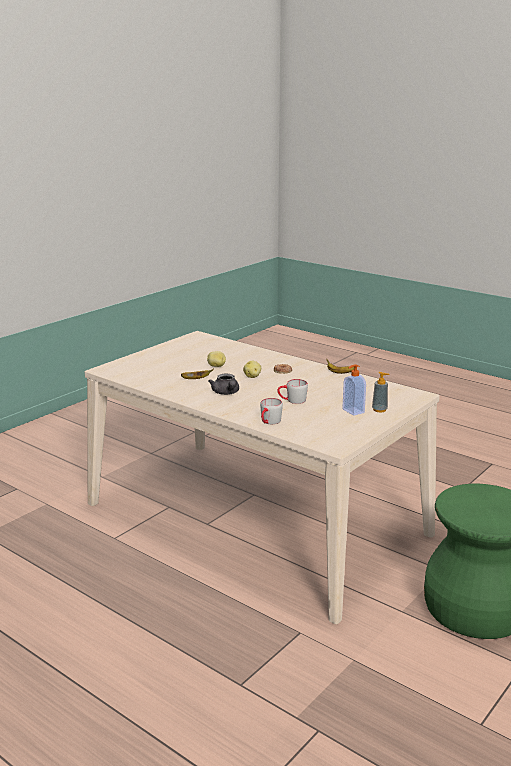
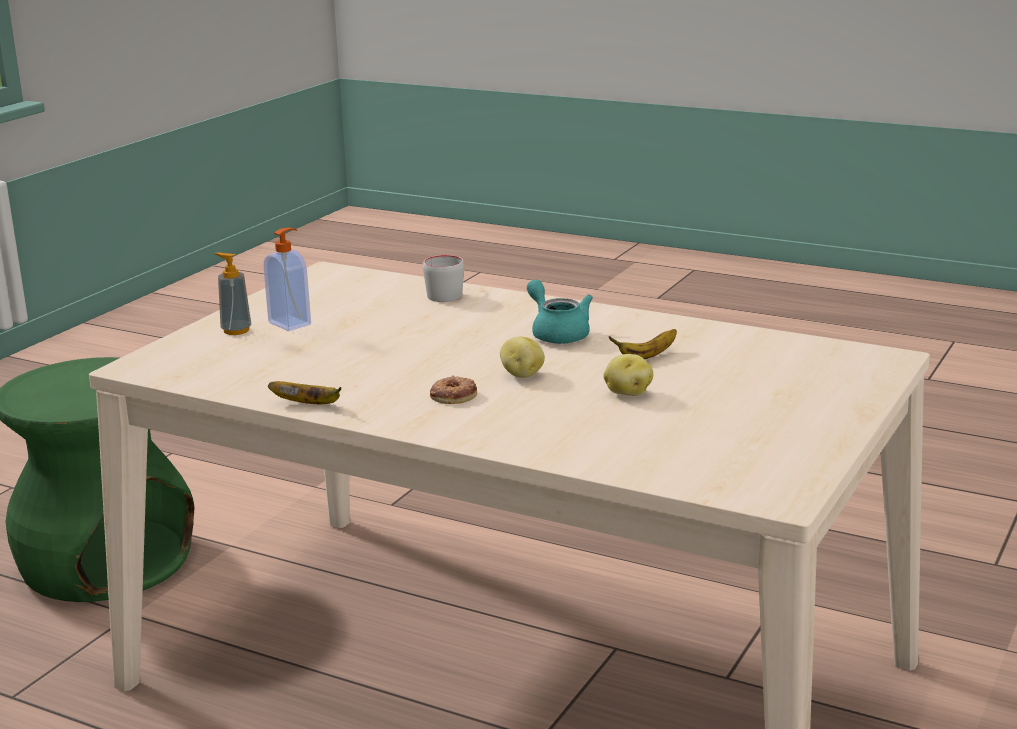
camera: 170 degrees right, 0 degrees up
(226, 393) = (557, 333): grey teapot -> turquoise teapot
(292, 400) = (413, 331): grey mug -> none

